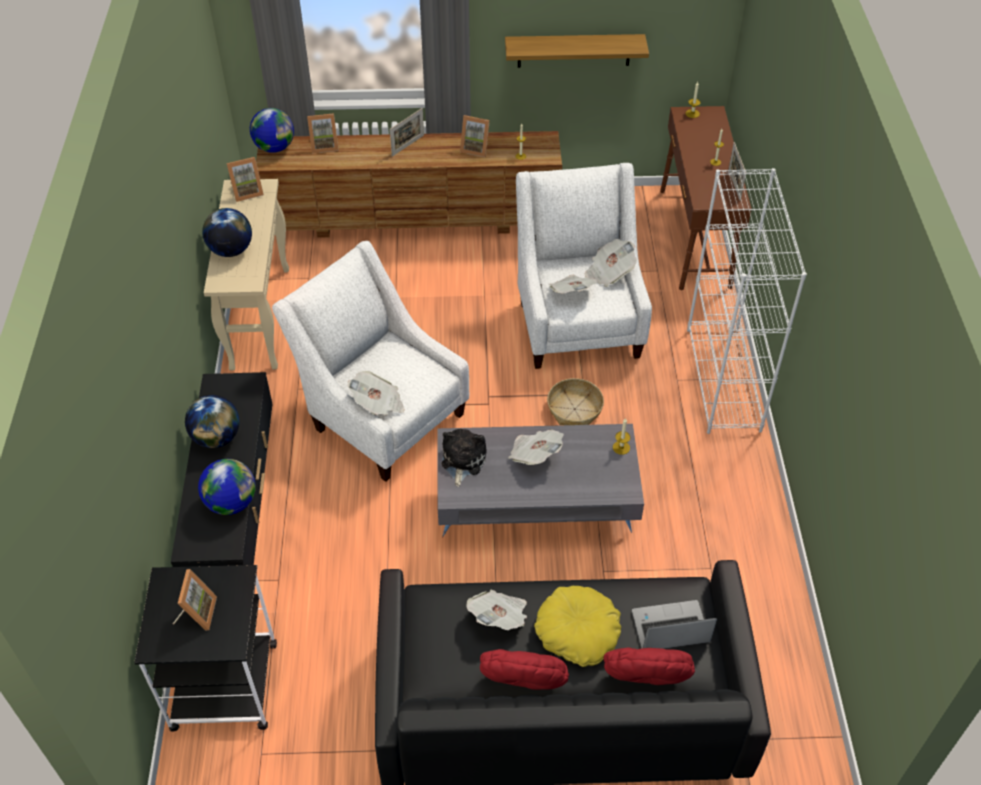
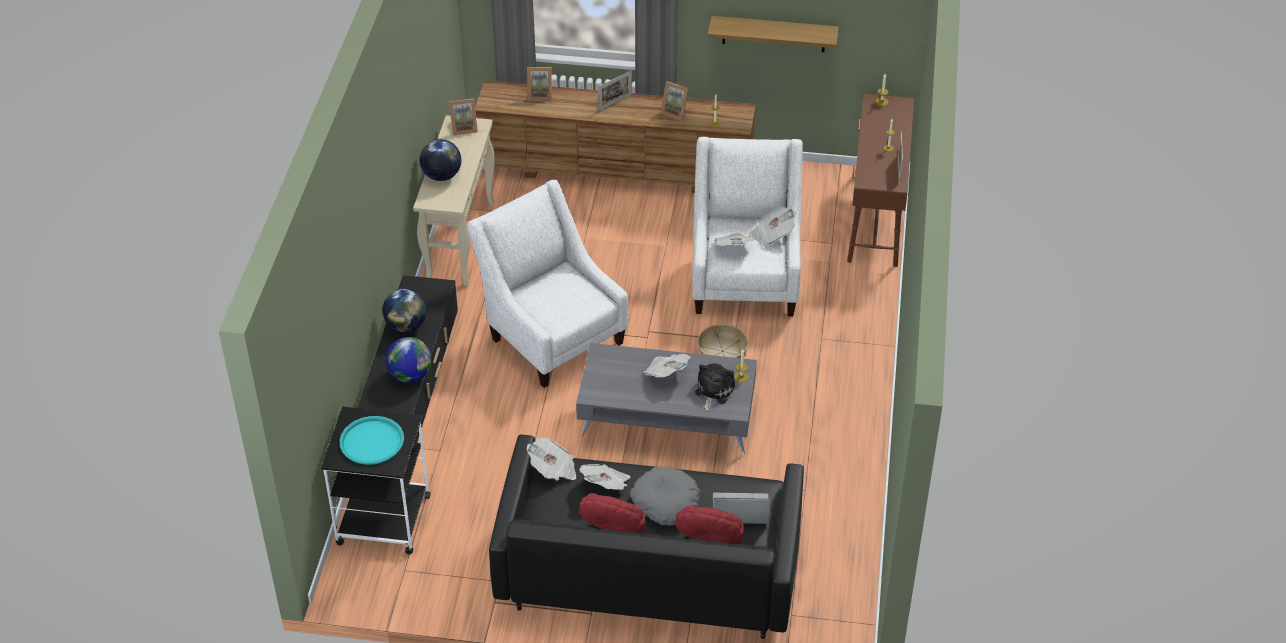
camera: 10 degrees right, 5 degrees down
(197, 613) = (371, 441): picture frame -> turquoise tray
(275, 147) = (495, 91): globe -> none
(378, 404) = (544, 317): newspaper -> newspaper (553, 469)
(462, 460) = (605, 370): plush toy -> plush toy (713, 391)
(578, 631) = (666, 502): yellow pillow -> grey pillow
(723, 379) = (864, 343): white bookcase -> none

